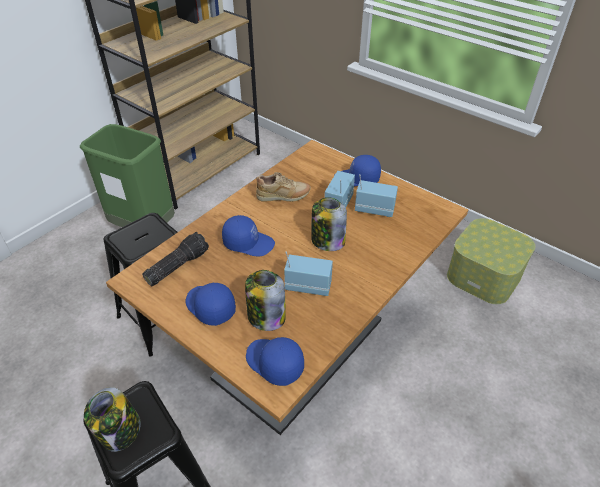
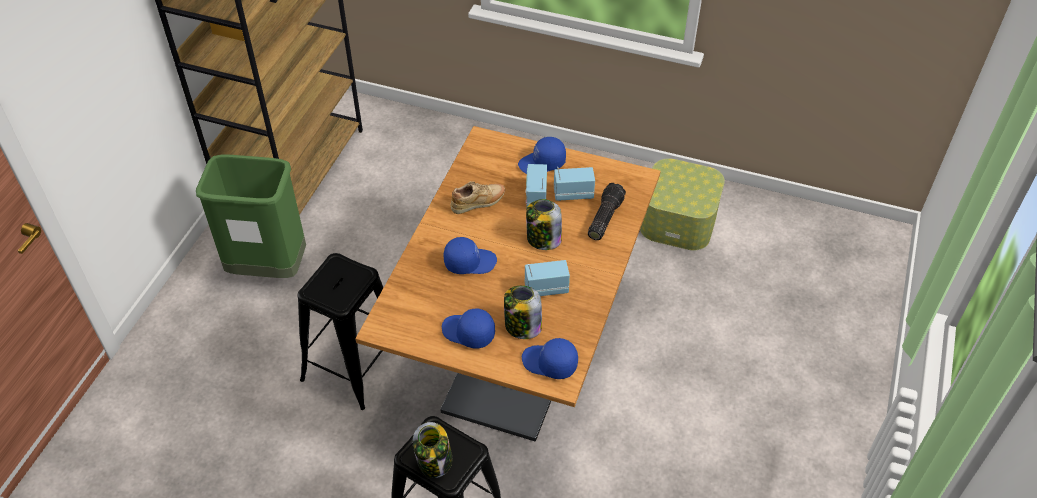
camera: 20 degrees left, 5 degrees up
(177, 265) = (414, 303): flashlight -> flashlight (604, 217)

